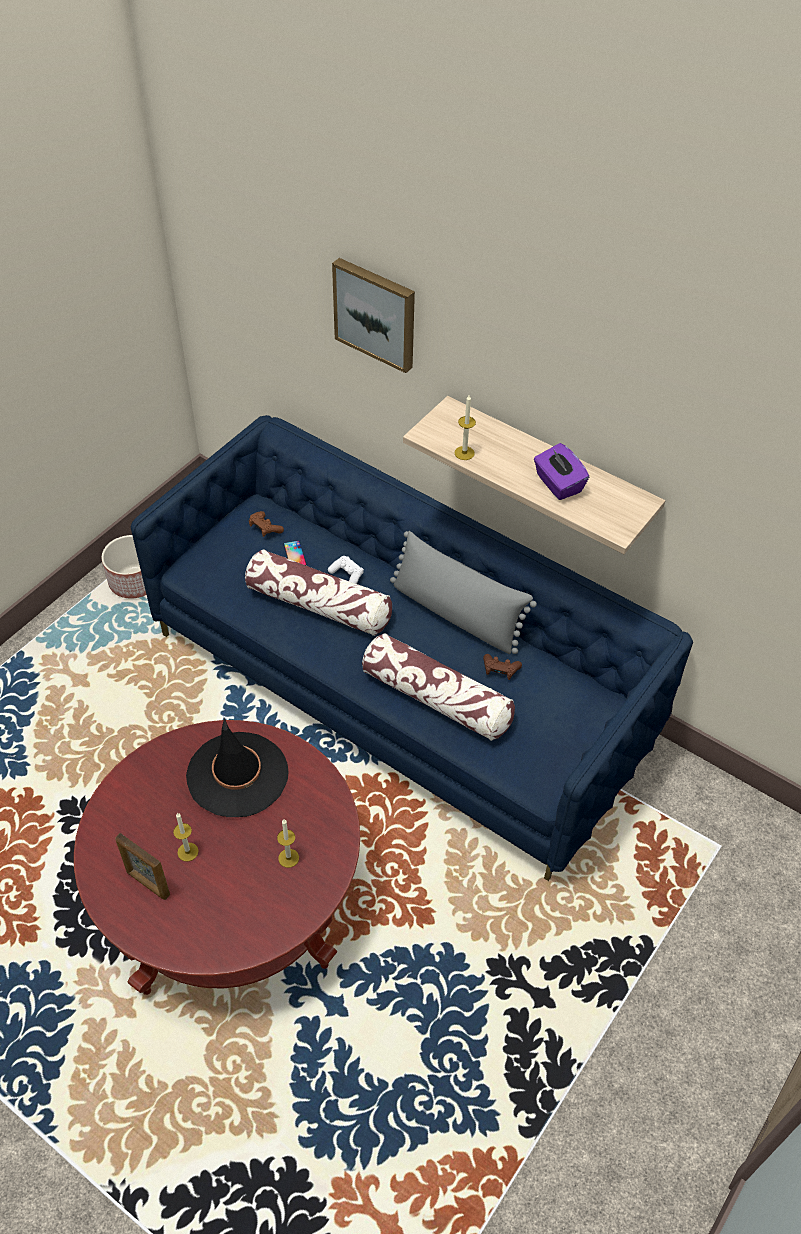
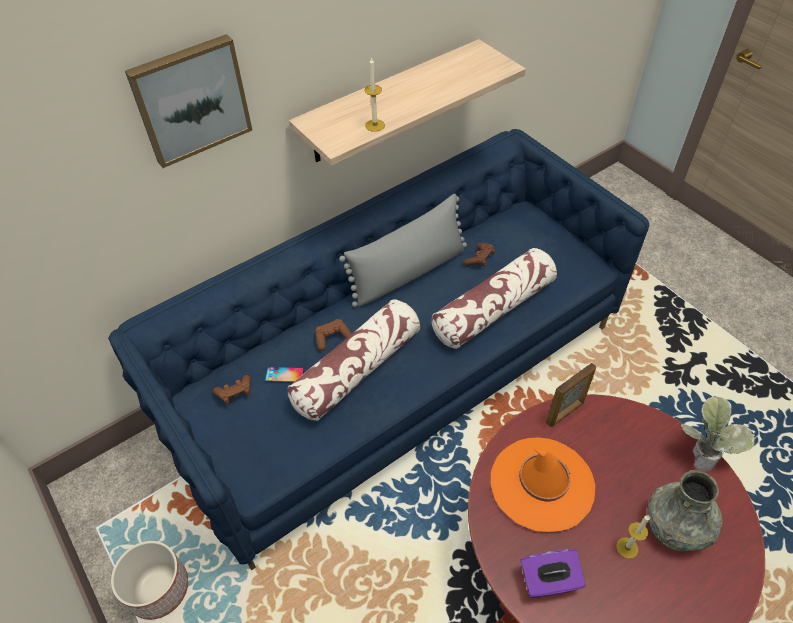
camera: 70 degrees left, 0 degrees up
(148, 884) = (662, 594): picture frame -> picture frame (565, 413)
(220, 893) = (676, 526): none -> grey vase
(237, 774) = (541, 483): black hat -> orange hat
(288, 858) = (642, 458): candle -> none
(308, 911) = (700, 454): none -> potted plant
(347, 576) = (332, 338): white game controller -> brown game controller
(558, 484) = (439, 83): purple tissue box -> purple tissue box (549, 581)

